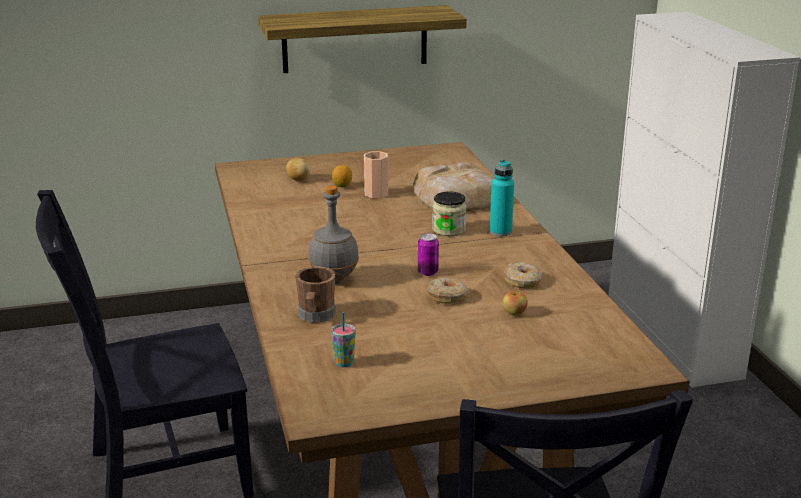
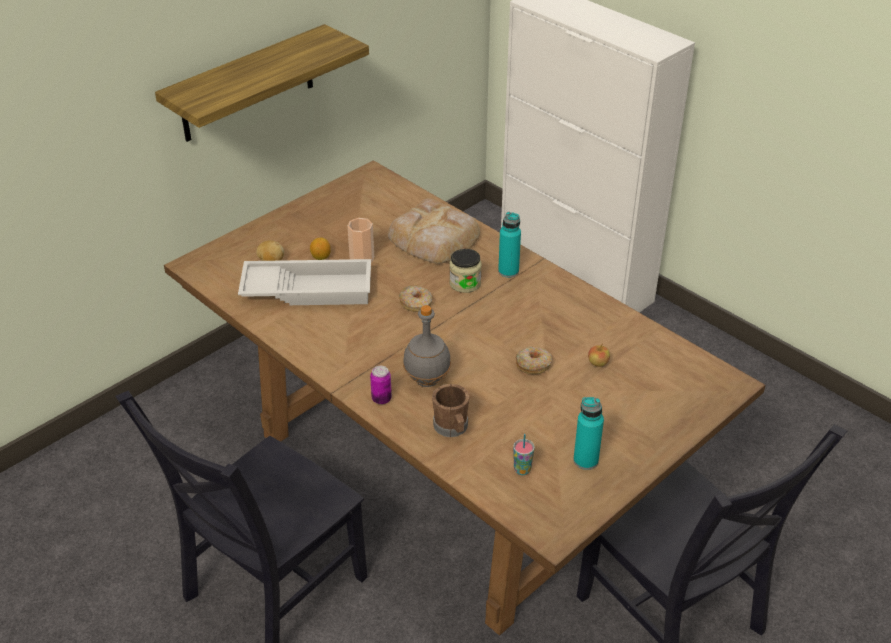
camera: 30 degrees left, 15 degrees up
(307, 201) = (308, 288): none -> white tray
(415, 376) = (585, 460): none -> turquoise bottle
(428, 272) = (494, 342): can -> can (381, 399)
(522, 281) = (574, 325): donut -> donut (416, 303)

